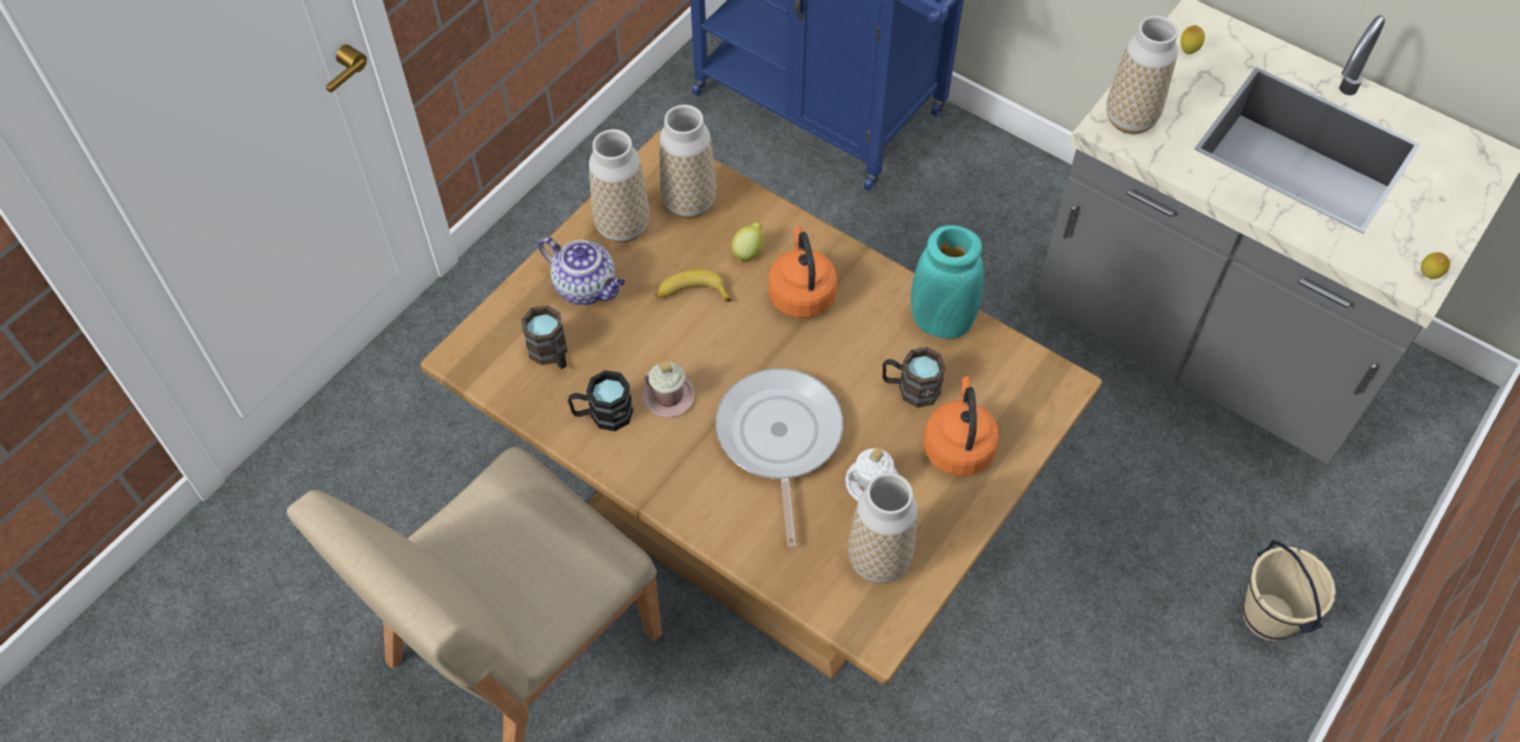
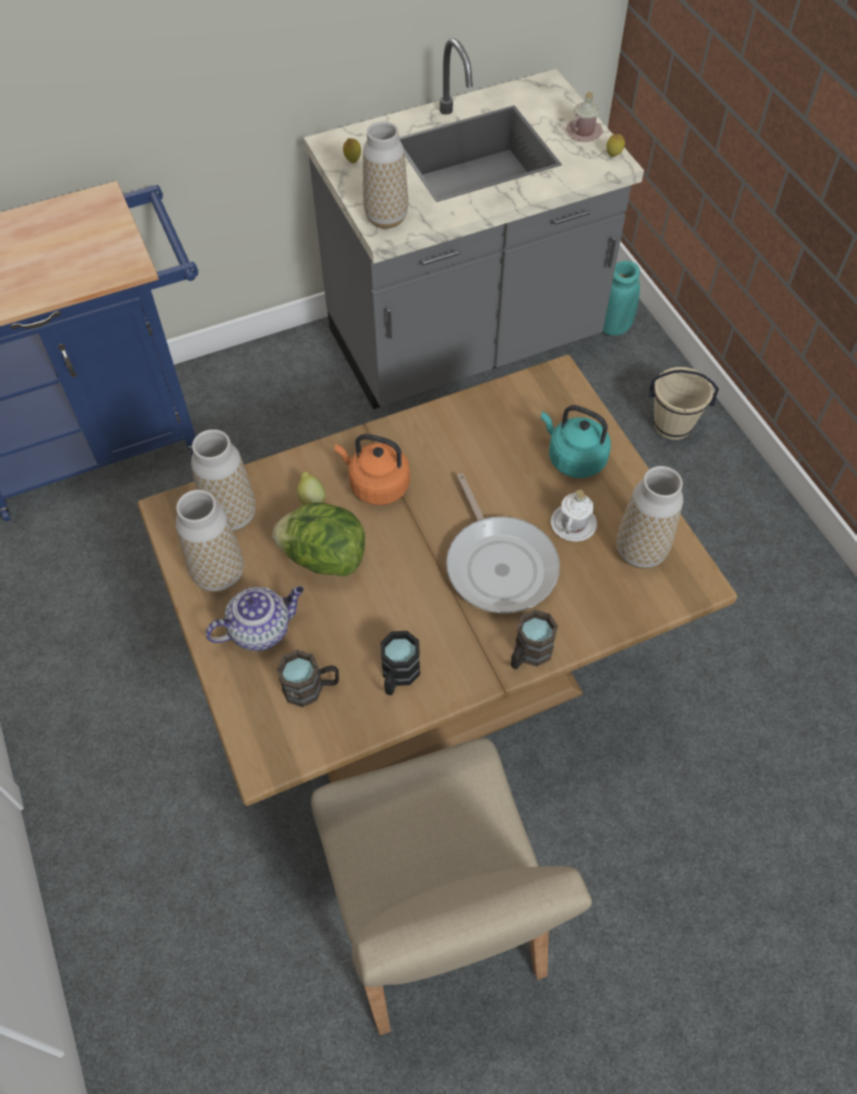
camera: 60 degrees left, 0 degrees up
(668, 396) = (411, 620): pink mug -> pink mug (583, 132)
(691, 294) = (323, 557): banana -> lettuce
(779, 439) = (499, 564): frying pan -> frying pan turned 135 degrees counterclockwise
(910, 388) = (507, 461): brown mug -> brown mug (528, 654)
(941, 321) = (461, 414): turquoise vase -> turquoise vase (614, 327)
(958, 446) = (573, 458): orange kettle -> turquoise kettle

